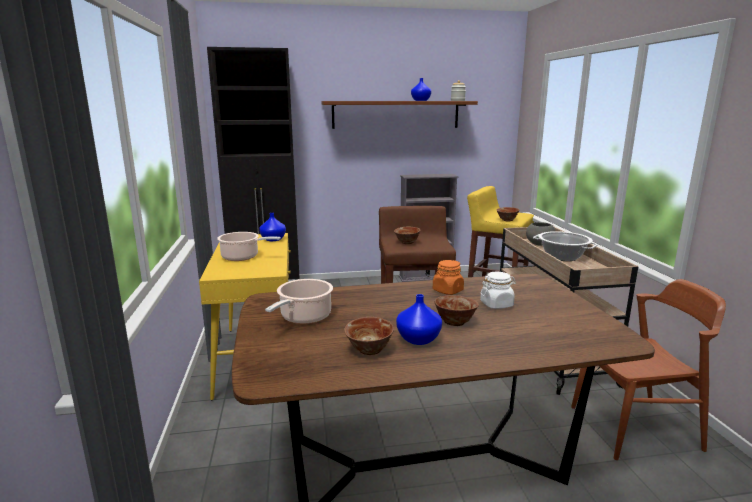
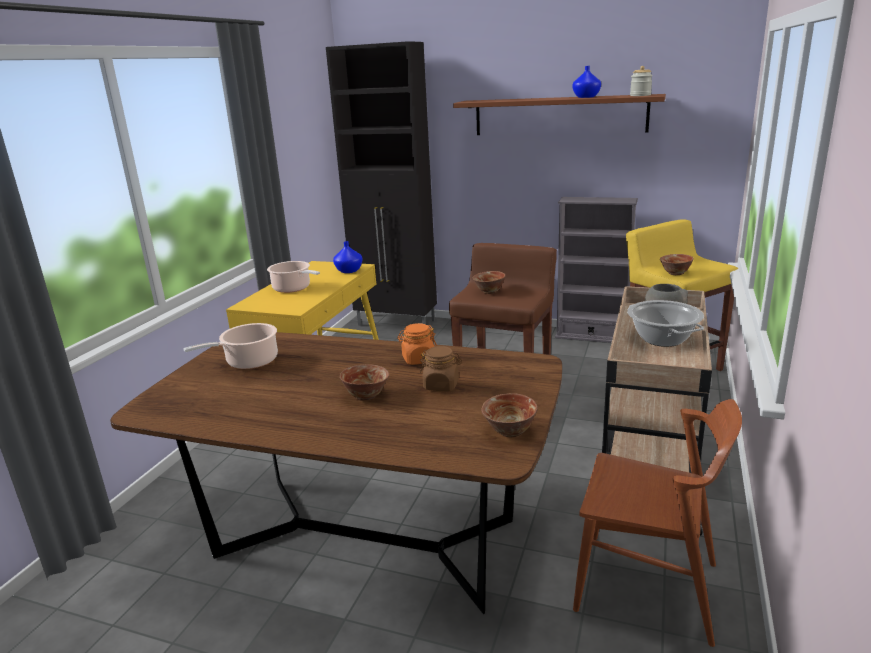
camera: 30 degrees right, 5 degrees up
(369, 350) = (250, 405): bowl -> bowl (510, 431)
(417, 339) = (305, 404): blue vase -> none
(496, 304) = (441, 385): white jar -> brown jar

